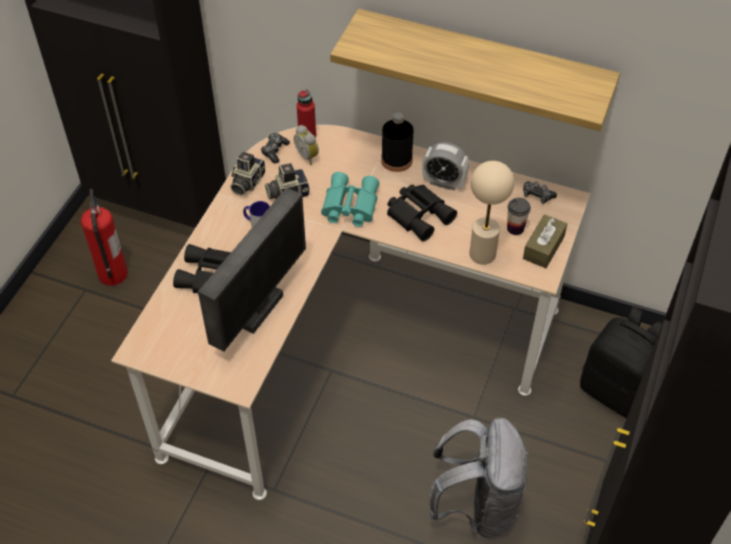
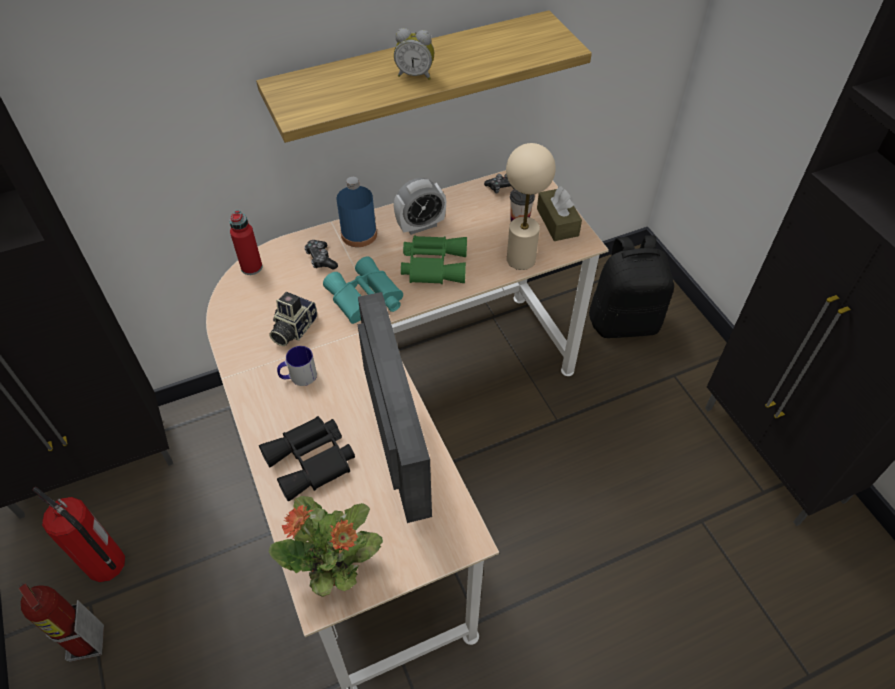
camera: 45 degrees left, 0 degrees up
(63, 310) = (86, 644): none -> fire extinguisher
(159, 343) = (335, 570): none -> potted plant
(246, 182) = (240, 348): camera -> none
(274, 151) = (235, 301): game controller -> game controller (321, 259)
(308, 156) = (274, 284): alarm clock -> alarm clock (415, 74)
(396, 160) = (359, 234): black bottle -> blue bottle
(419, 214) = (433, 264): black binoculars -> green binoculars
(477, 505) = (635, 485): grey backpack -> none

